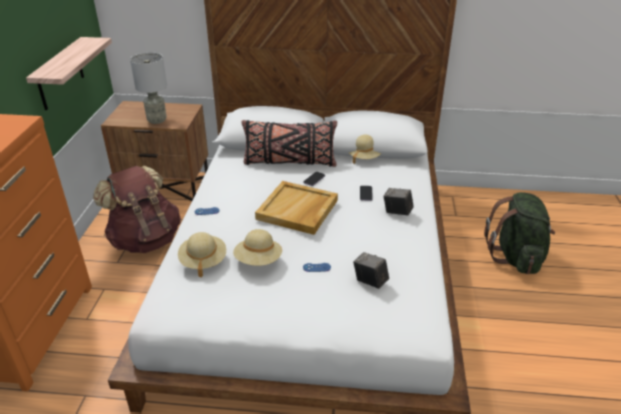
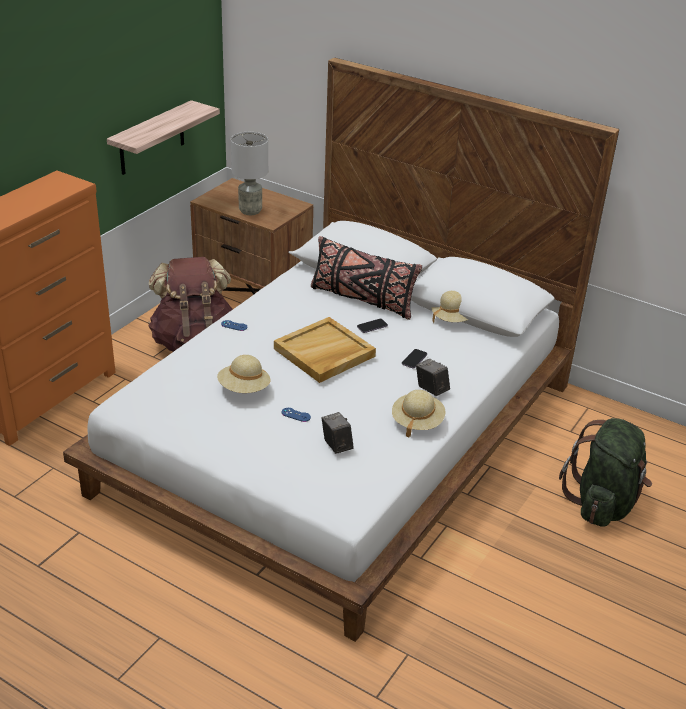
camera: 25 degrees right, 0 degrees up
(203, 261) = (192, 371): beige hat -> beige hat (417, 422)

